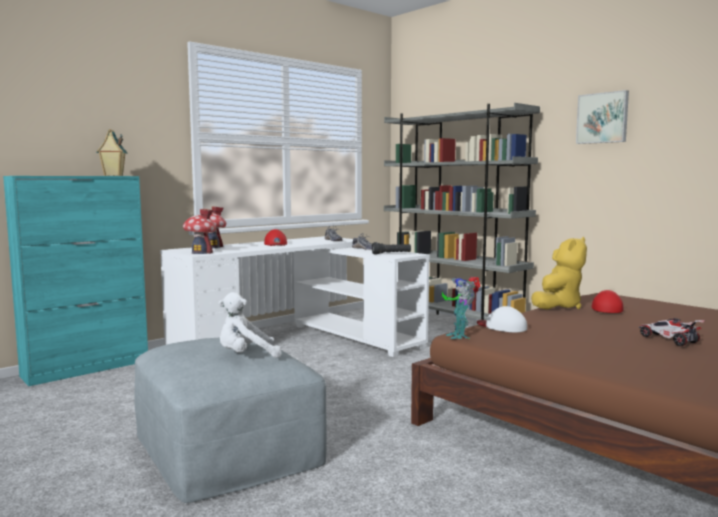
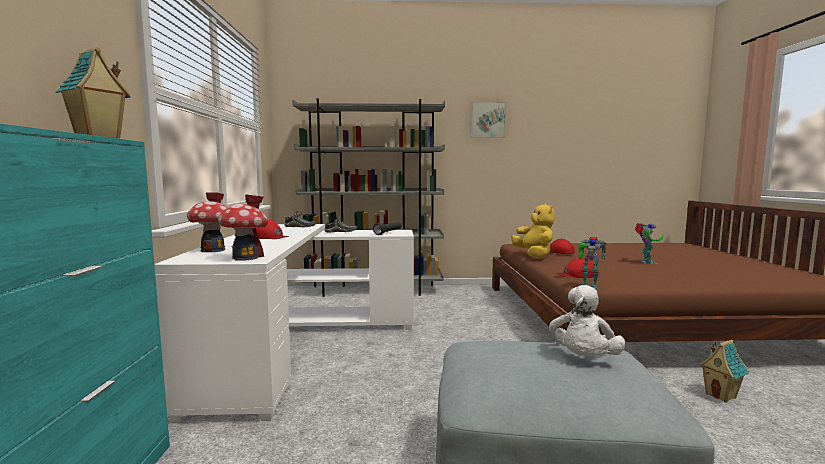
camera: 50 degrees left, 0 degrees up
(500, 498) = (721, 396): none -> toy house
(502, 327) = (577, 275): white cap -> red cap
(668, 340) = (646, 262): toy car -> toy robot

